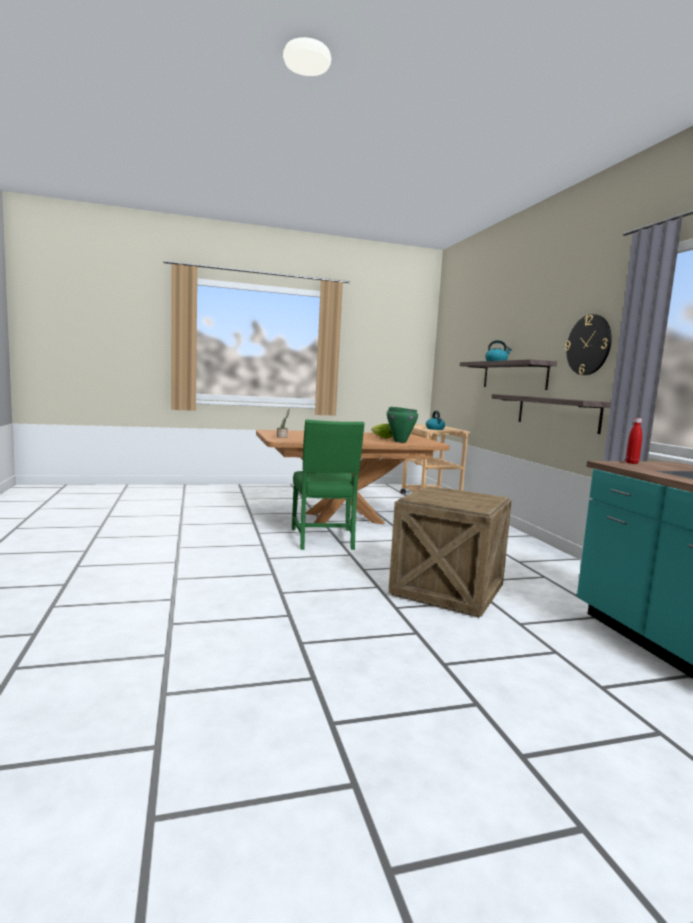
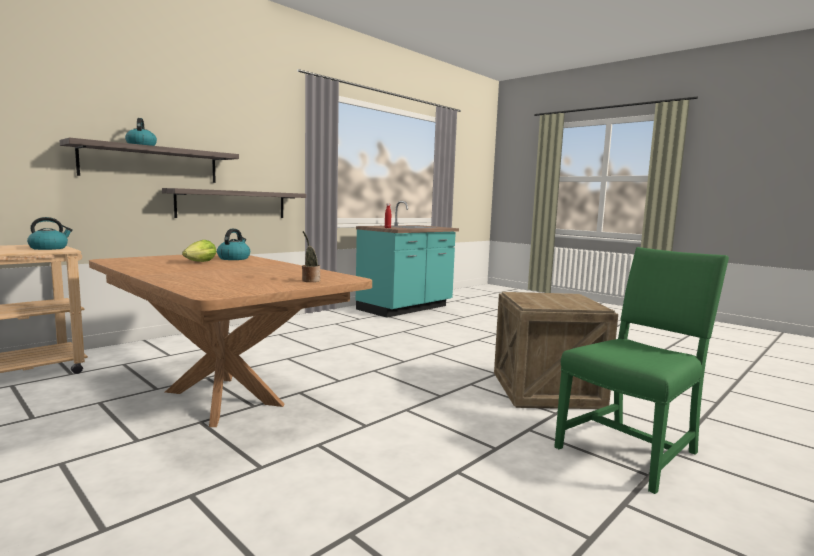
camera: 120 degrees left, 0 degrees up
(324, 539) = (341, 388): green chair -> green chair (631, 450)
(400, 441) = (234, 258): green cooking pot -> kettle
(446, 591) = (405, 339): crate -> crate (547, 391)
(588, 345) = (260, 146): wall clock -> none

